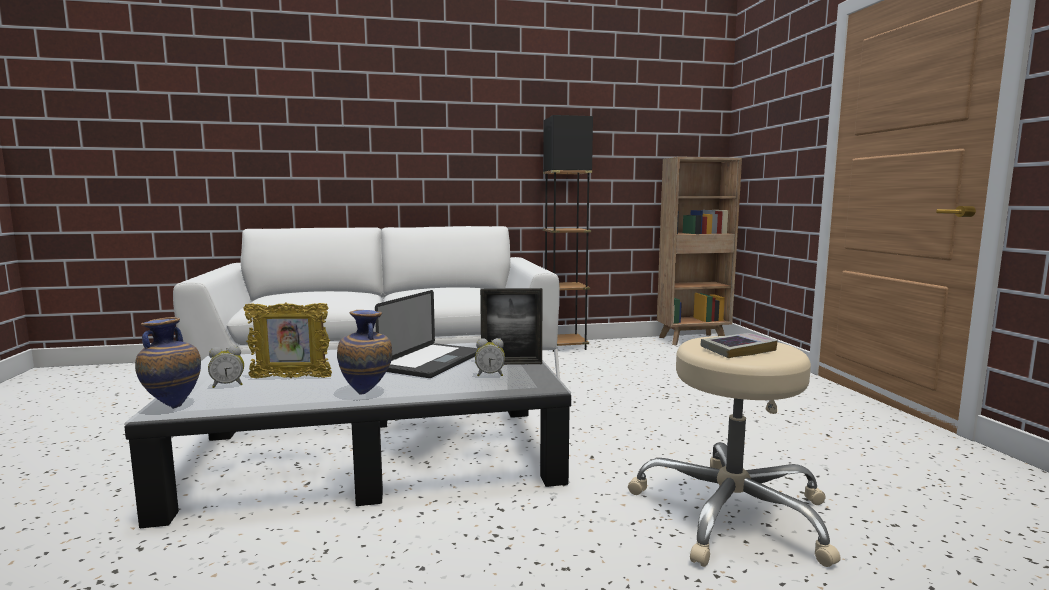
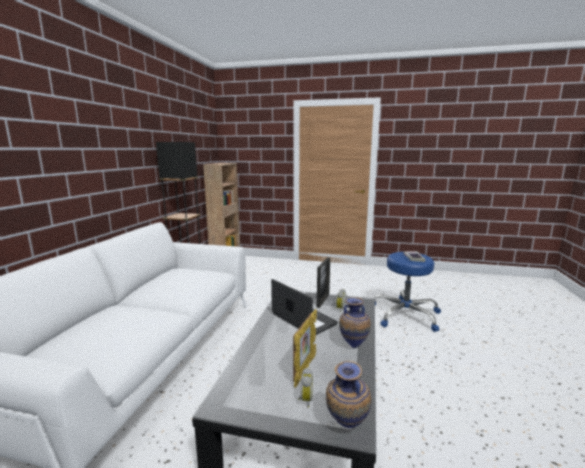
camera: 65 degrees left, 5 degrees up
(733, 514) = (405, 315): beige stool -> blue stool

